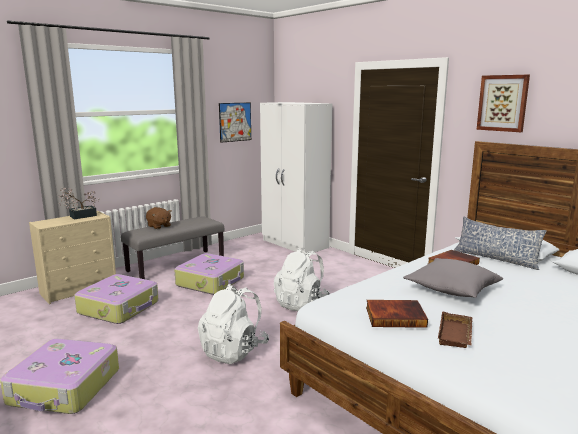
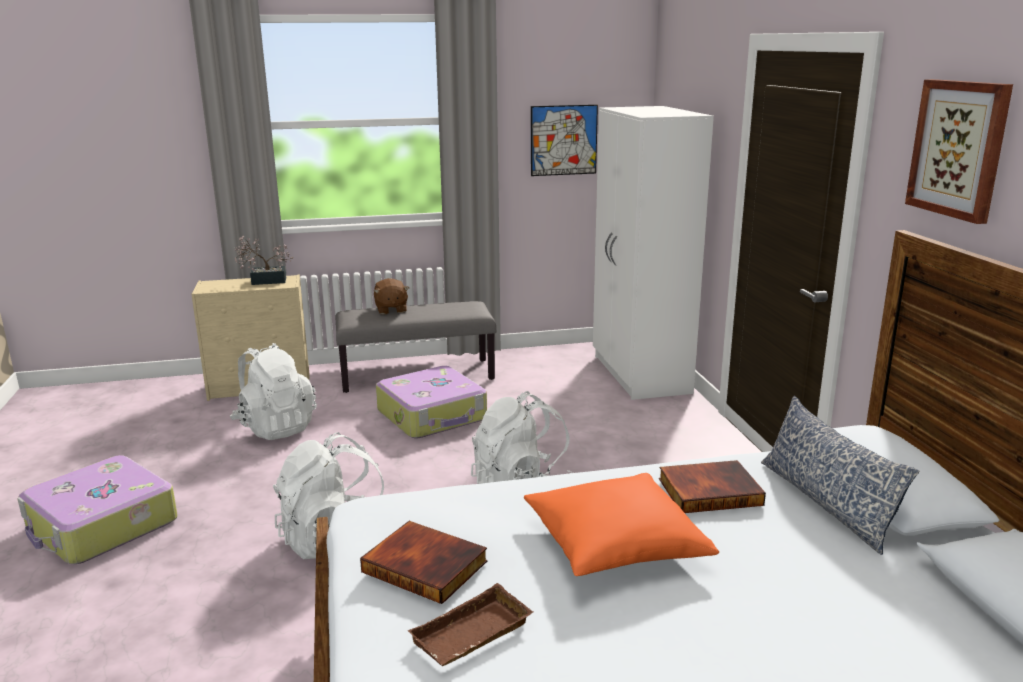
camera: 30 degrees right, 5 degrees up
(120, 307) = (275, 427): suitcase -> white backpack
(452, 289) = (614, 545): grey pillow -> orange pillow

